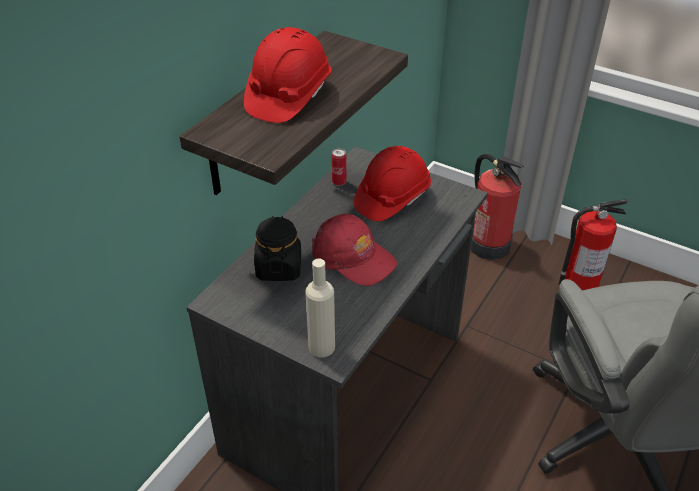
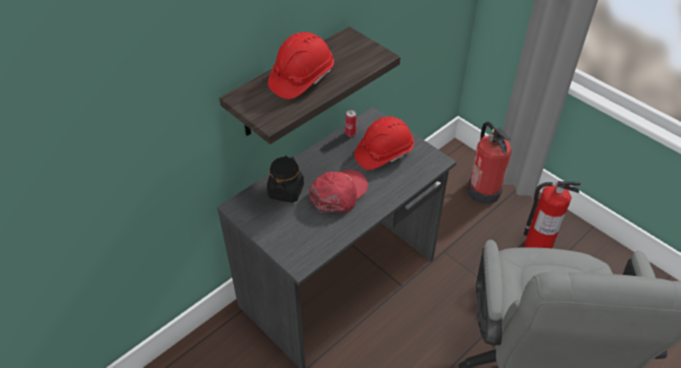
camera: 15 degrees right, 5 degrees up
(321, 347) = (294, 254): beige bottle -> none
(353, 257) = (339, 193): red cap -> red cap turned 105 degrees counterclockwise

